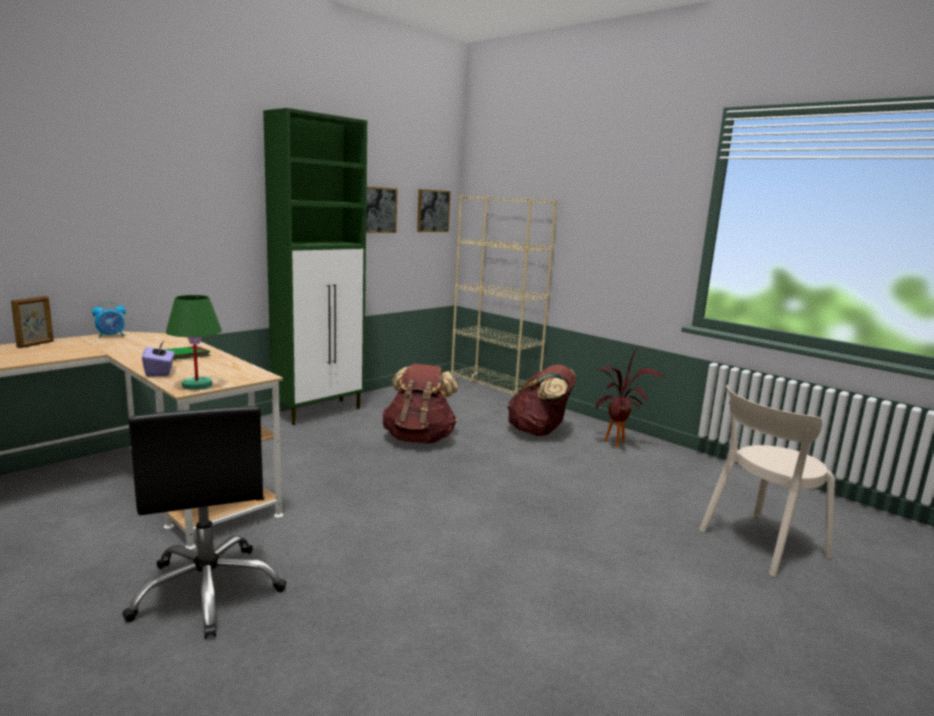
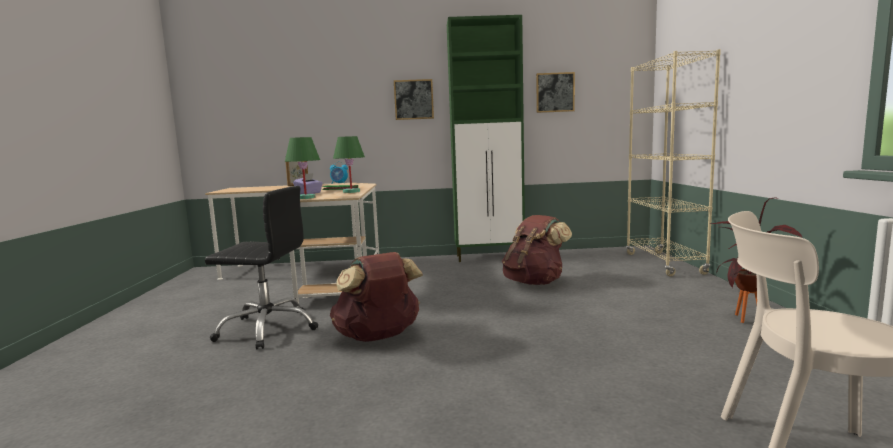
camera: 45 degrees right, 5 degrees down
(208, 590) = (268, 329): black office chair -> black office chair turned 105 degrees counterclockwise
(222, 362) = (351, 192): none -> green table lamp
(433, 211) = (618, 89): picture -> picture (413, 99)
(539, 432) = (663, 295): brown backpack -> brown backpack (378, 337)

